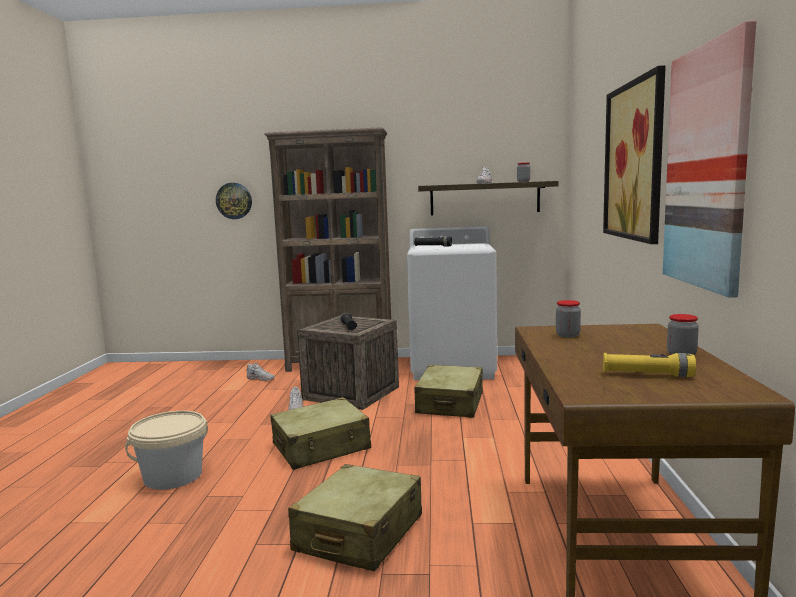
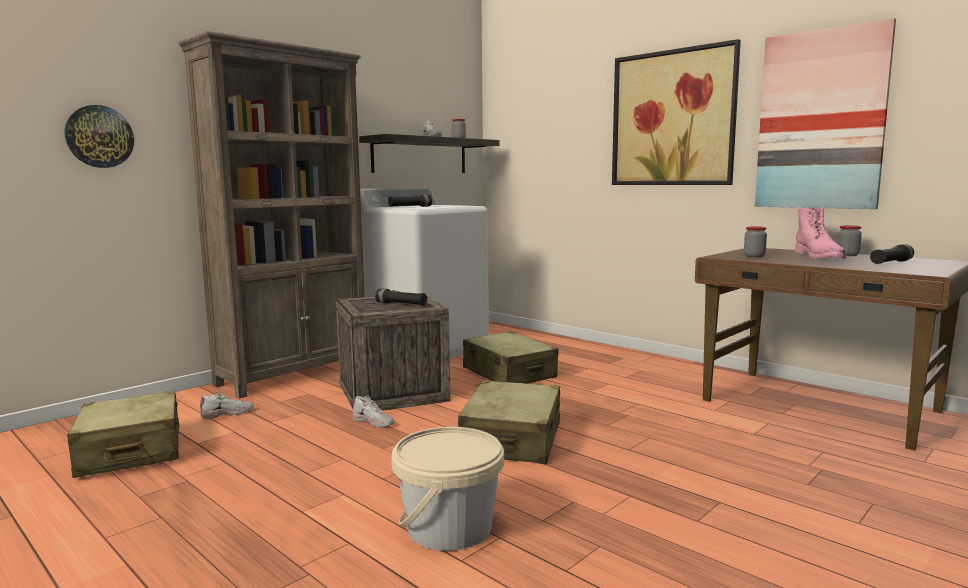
camera: 50 degrees left, 0 degrees up
(359, 534) = (728, 474): beige suitcase -> beige suitcase (131, 452)
(627, 350) = (820, 257): none -> pink boot
(647, 375) = (891, 263): yellow flashlight -> black flashlight

